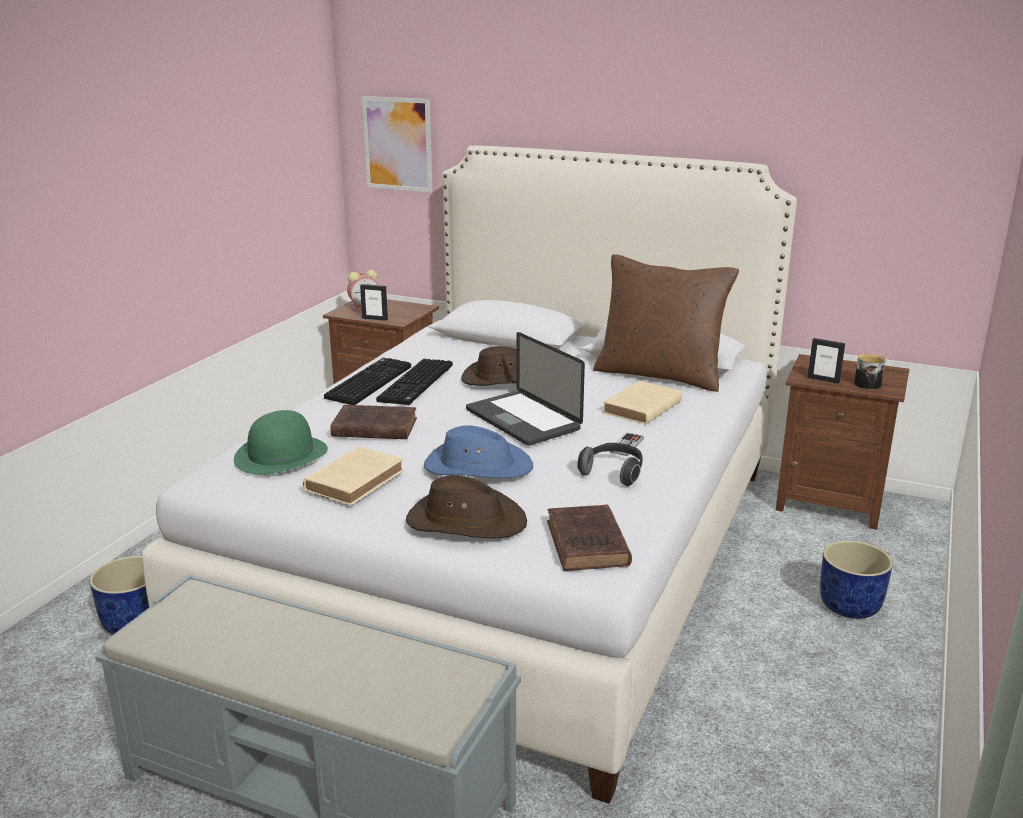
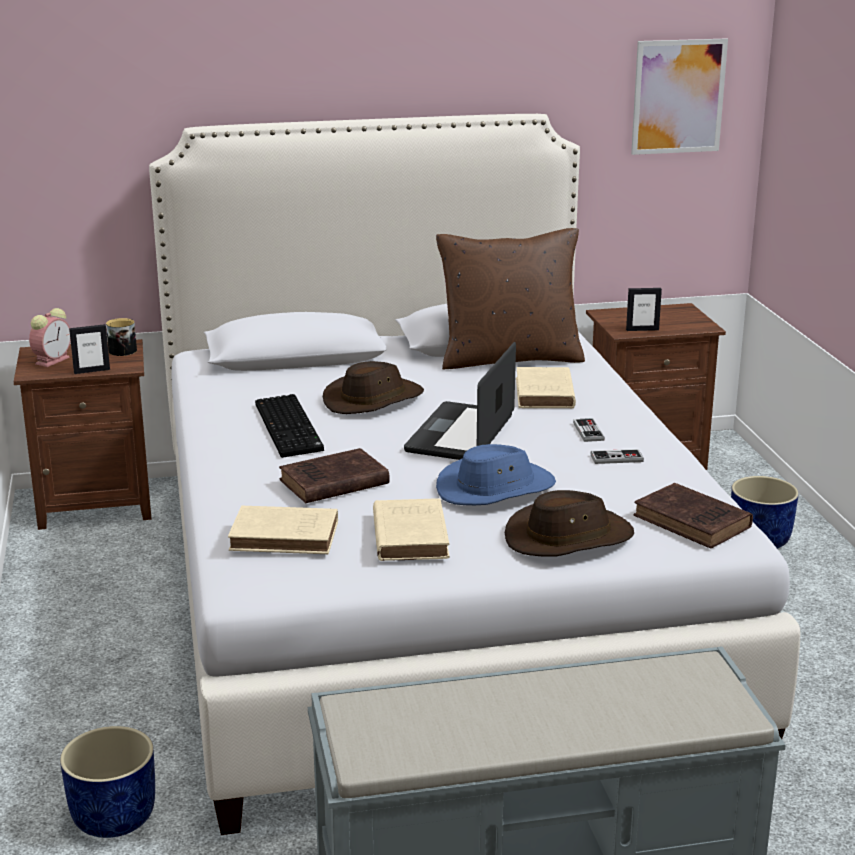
camera: 35 degrees left, 0 degrees up
(281, 455) = (287, 536): green hat -> beige book
(368, 382) = (232, 440): keyboard -> none
(398, 144) = (64, 136): picture -> picture (678, 96)
(522, 420) = (460, 434): laptop -> laptop turned 90 degrees clockwise
(613, 473) = (616, 458): headphones -> game controller
(866, 383) = (679, 324): mug -> mug (121, 350)

